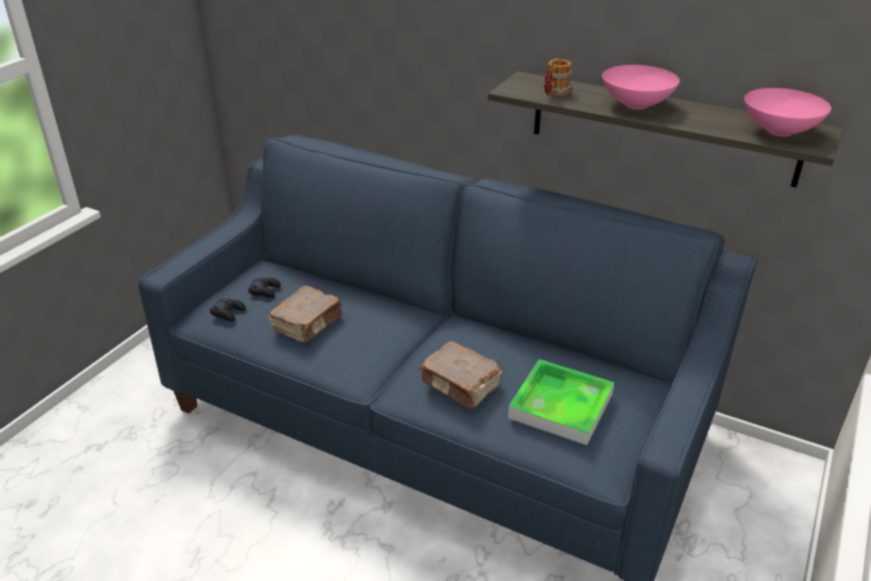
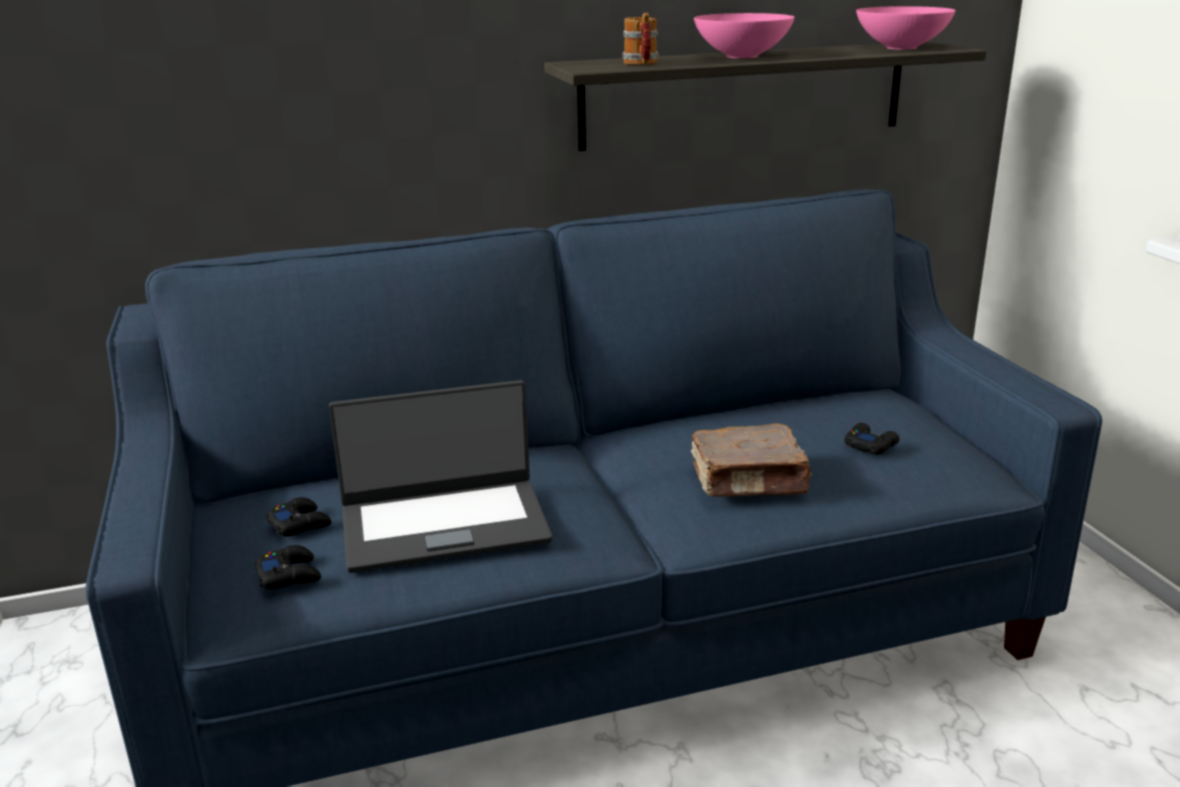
camera: 45 degrees left, 10 degrees down
(308, 324) = (444, 524): brown book -> laptop
(561, 406) = (870, 445): tray -> black game controller

